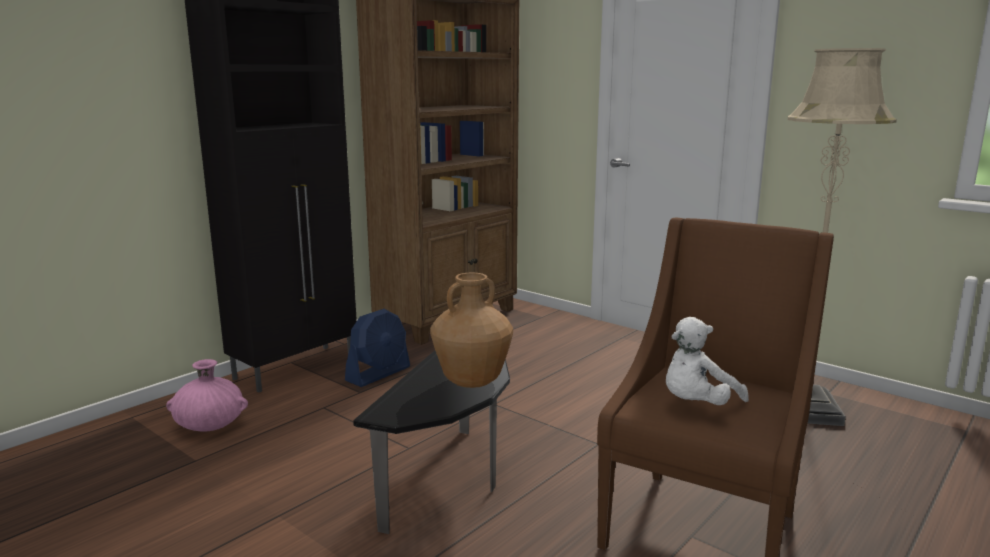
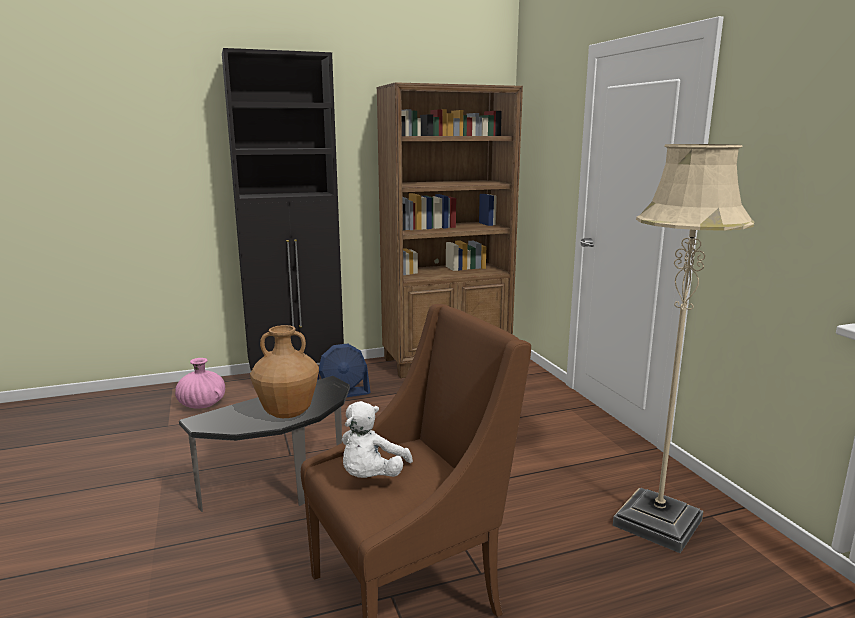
camera: 30 degrees right, 0 degrees up
(697, 405) = (371, 477): white plush toy -> white plush toy turned 60 degrees counterclockwise

